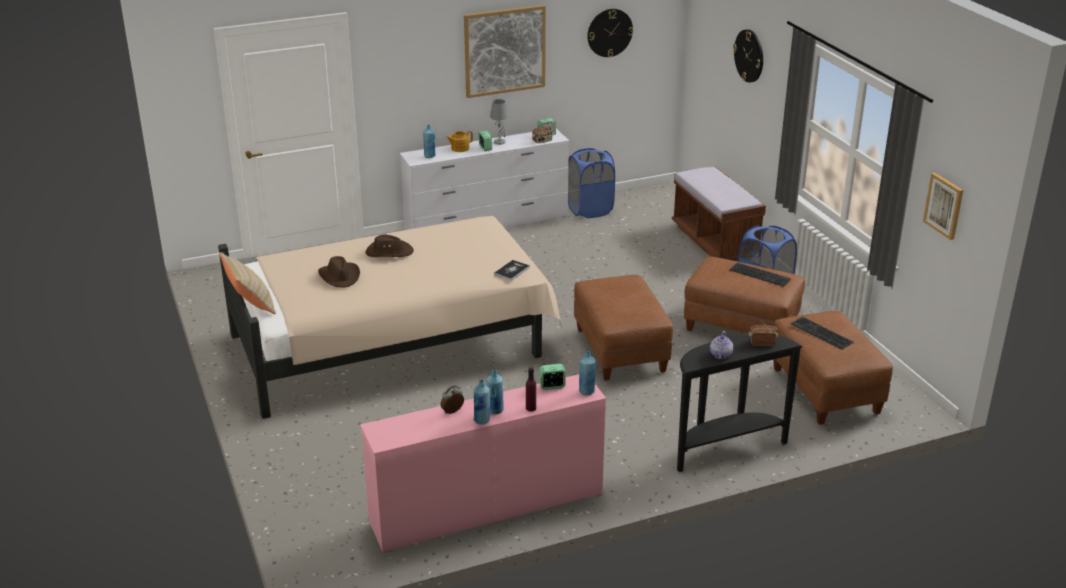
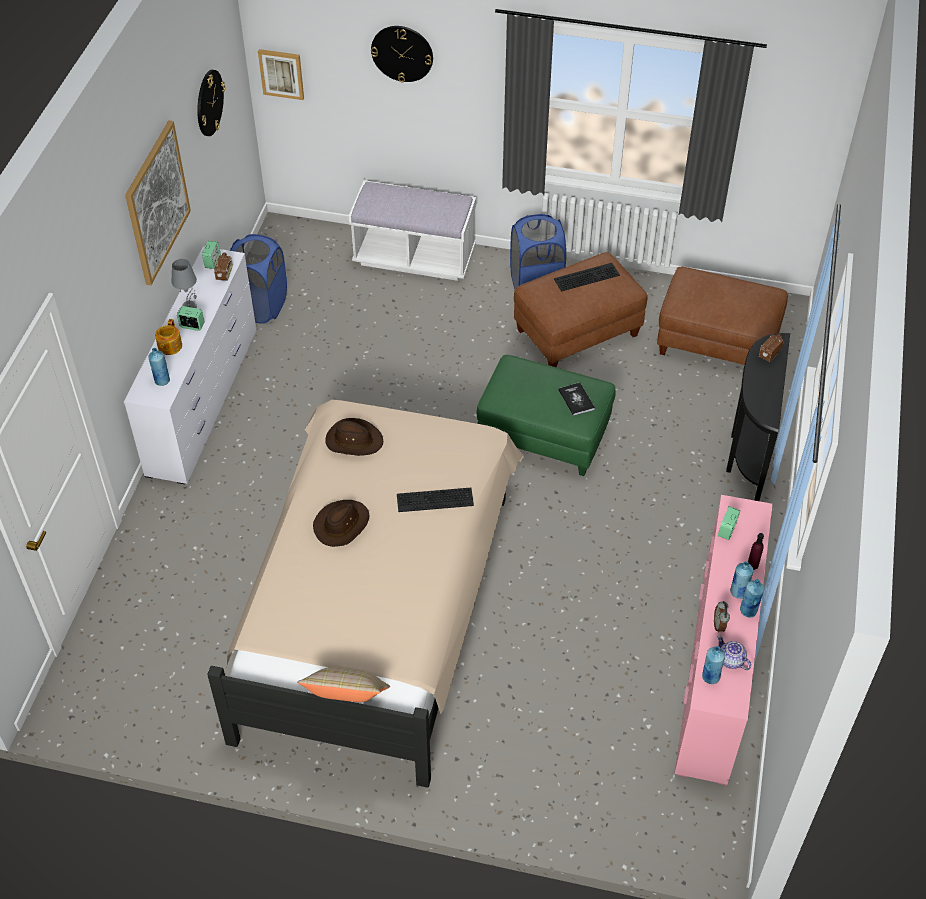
camera: 55 degrees left, 20 degrees up
(340, 276) = (359, 592): brown hat -> brown hat (354, 440)
(512, 271) = (471, 447): book -> book (576, 399)
(586, 391) = (753, 511): blue bottle -> blue bottle (710, 677)
(621, 351) = (545, 436): brown ottoman -> green ottoman
(714, 241) = (414, 257): brown bench -> white bench
(720, 355) = (768, 391): teapot -> teapot (731, 660)
(820, 333) = (713, 301): keyboard -> keyboard (434, 501)
(944, 205) = (777, 130): picture -> picture (281, 73)

